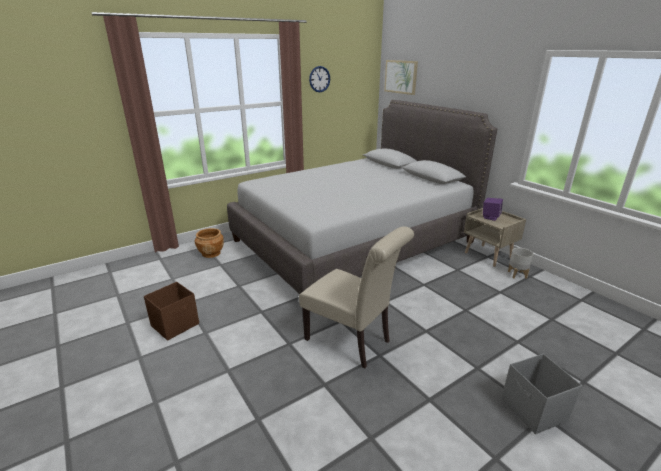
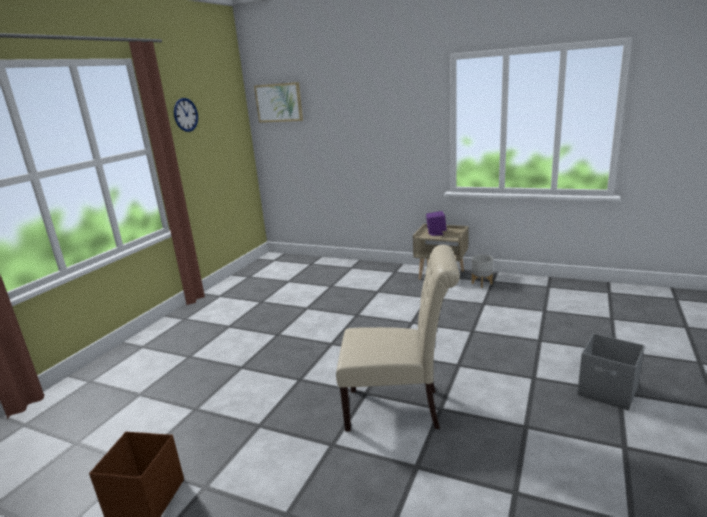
camera: 30 degrees left, 5 degrees down
(211, 253) = (109, 385): brown planter -> none
(354, 241) = (295, 305): grey bed -> none

